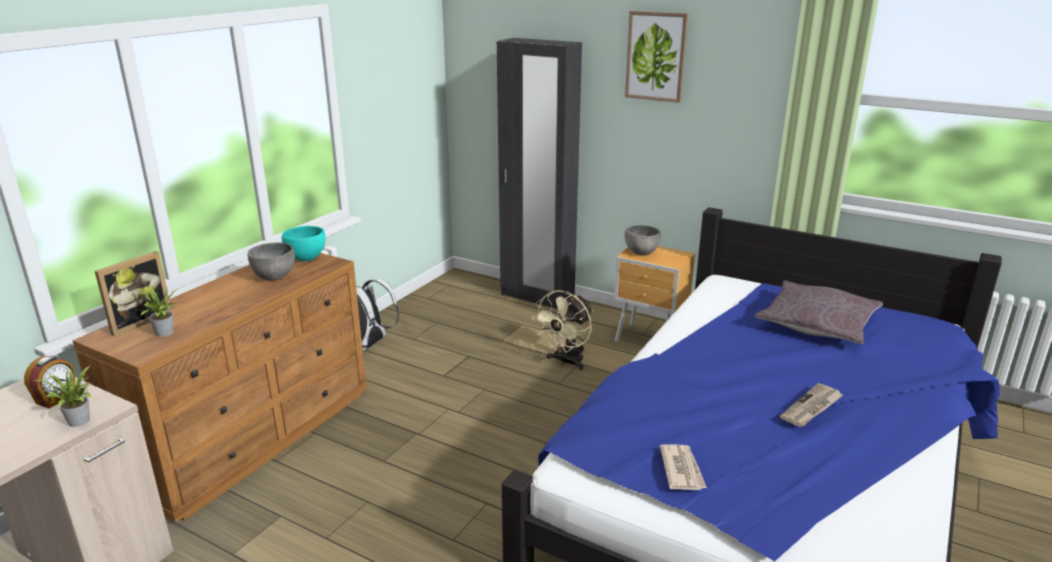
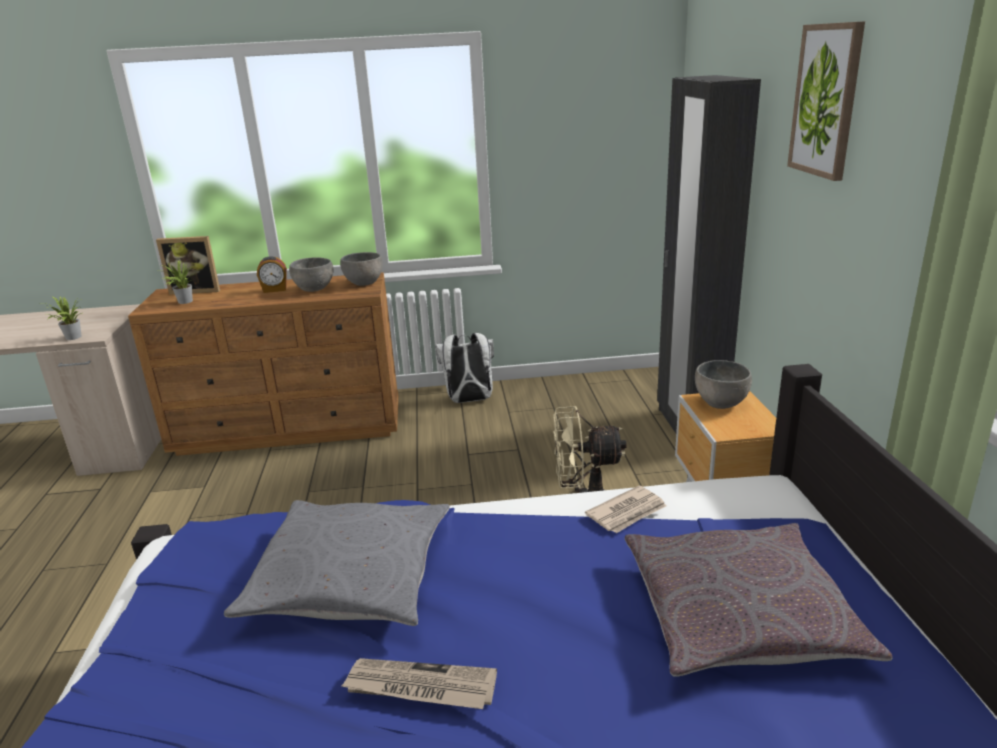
camera: 55 degrees right, 0 degrees up
(57, 399) = (100, 321): alarm clock -> alarm clock (275, 290)
(306, 257) = (364, 283): turquoise bowl -> grey bowl
(682, 469) = (179, 619): newspaper -> newspaper (627, 512)
(693, 403) = (351, 577): none -> grey pillow

